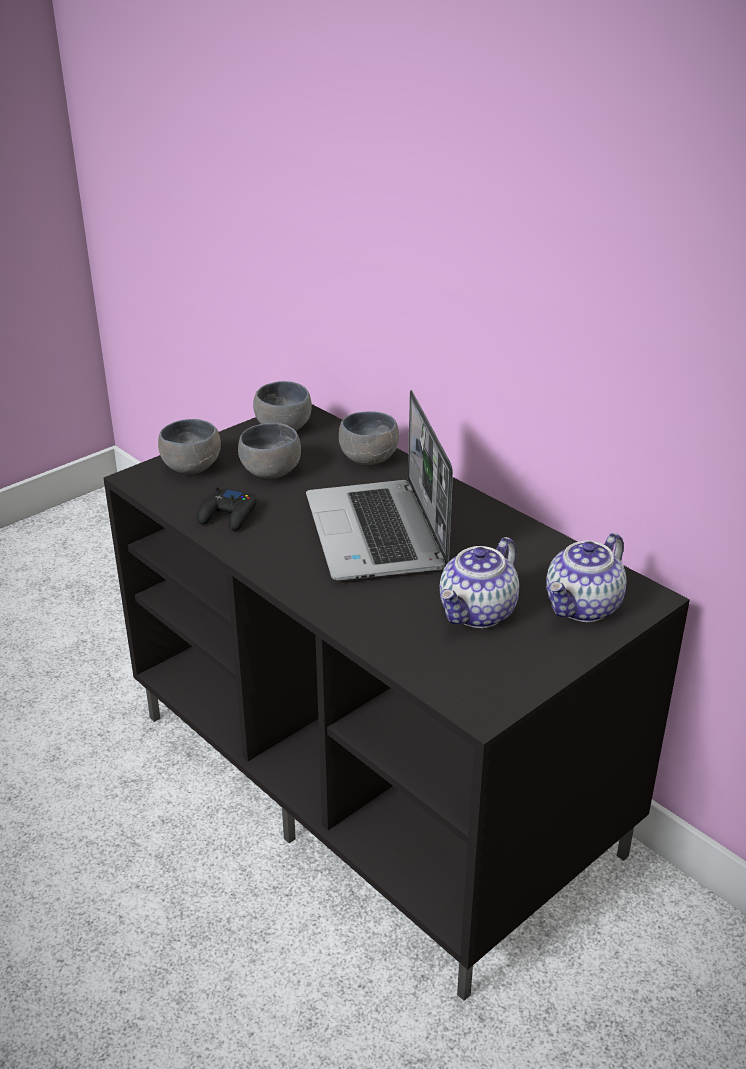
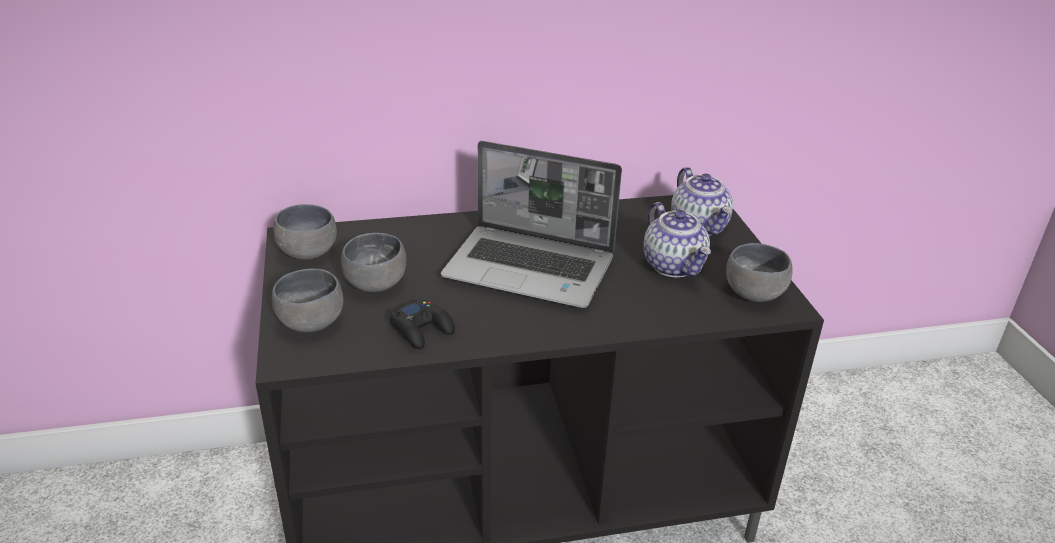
camera: 60 degrees left, 0 degrees up
(368, 458) = (413, 232): grey bowl -> grey bowl (751, 293)

